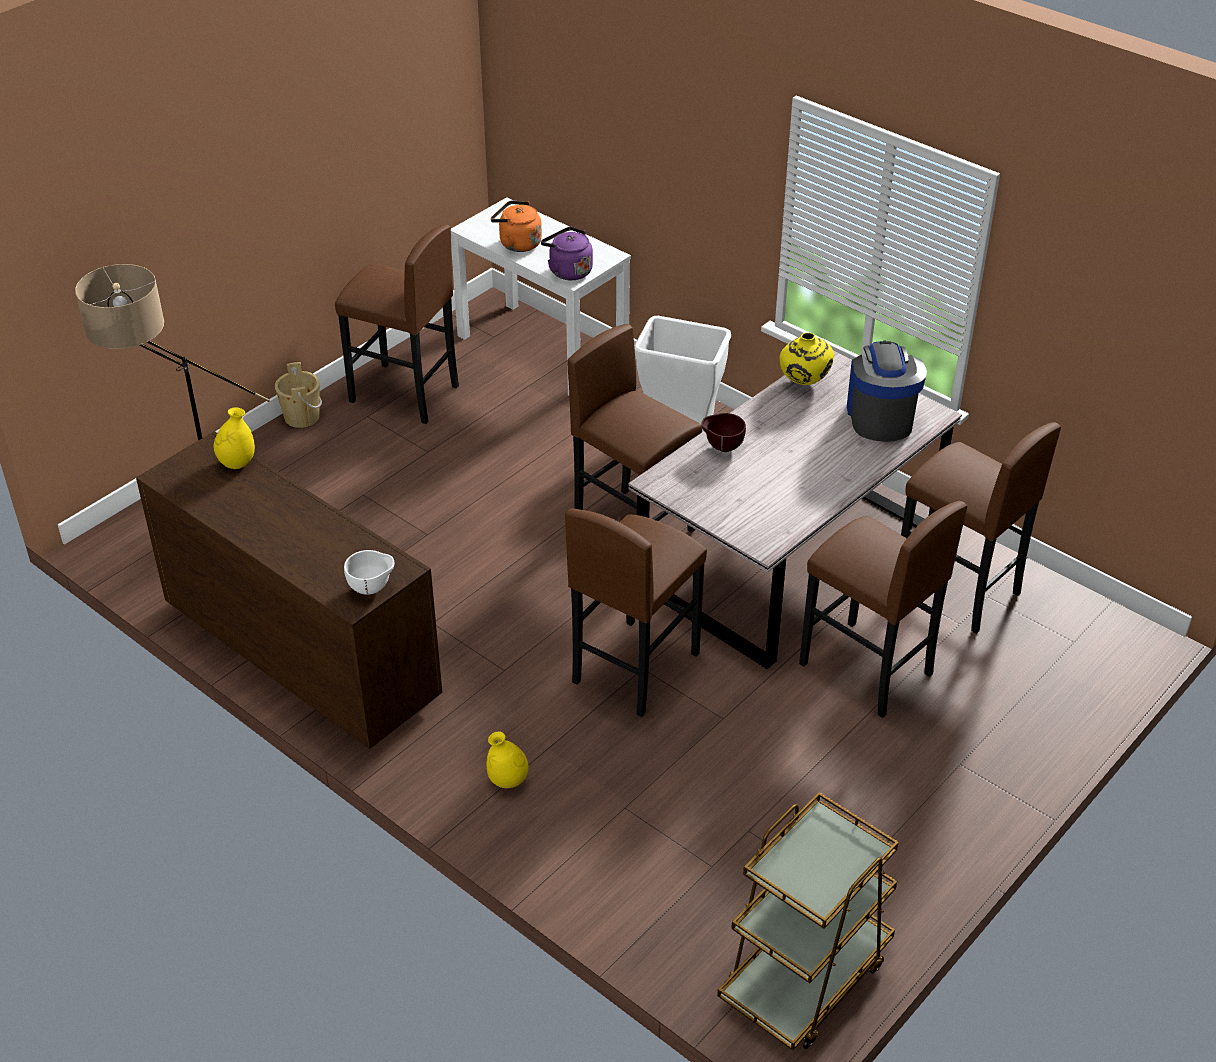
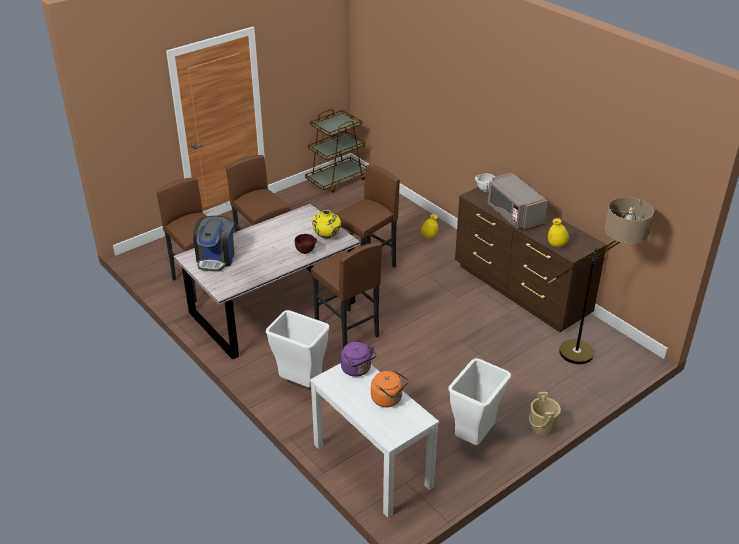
camera: 170 degrees left, 5 degrees down
(312, 526) = (514, 215): none -> grey microwave
(404, 394) = (473, 437): brown stool -> white trash can
(803, 383) = (245, 280): yellow vase -> yellow vase (327, 237)

